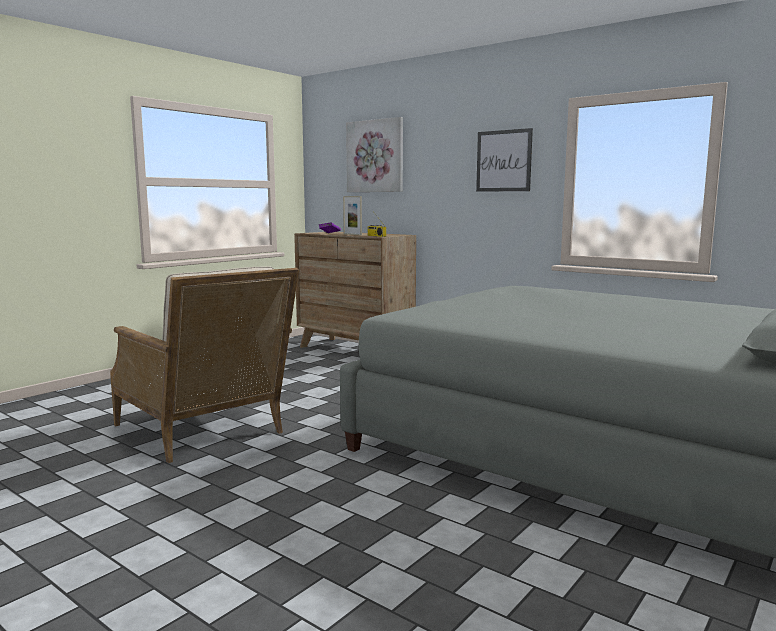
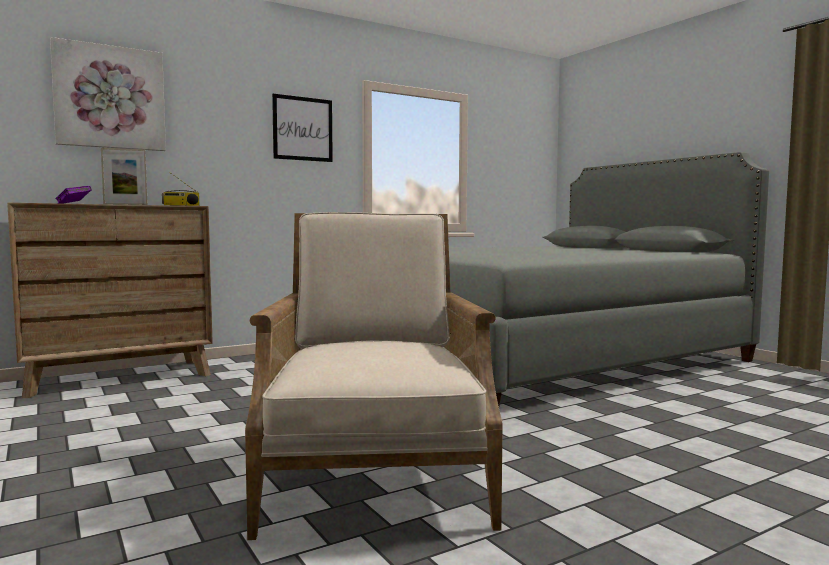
camera: 70 degrees left, 5 degrees down
(207, 432) = (374, 472): beige armchair -> beige armchair turned 75 degrees counterclockwise

